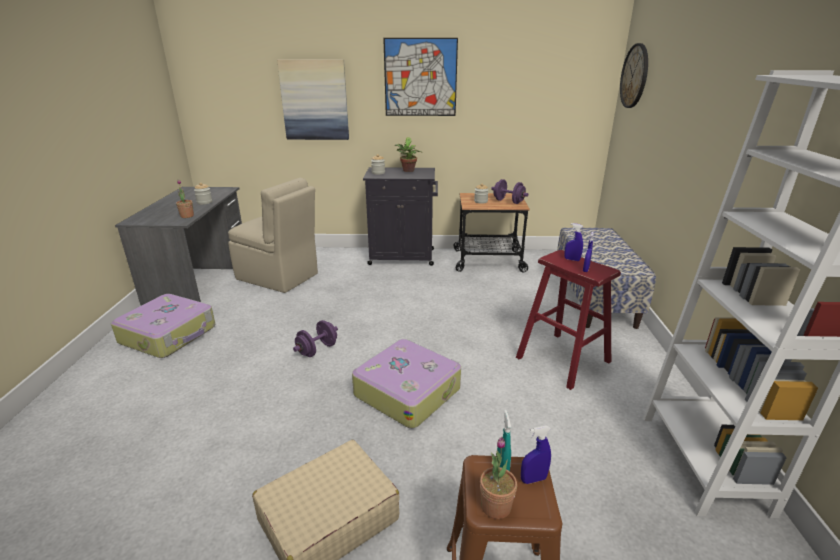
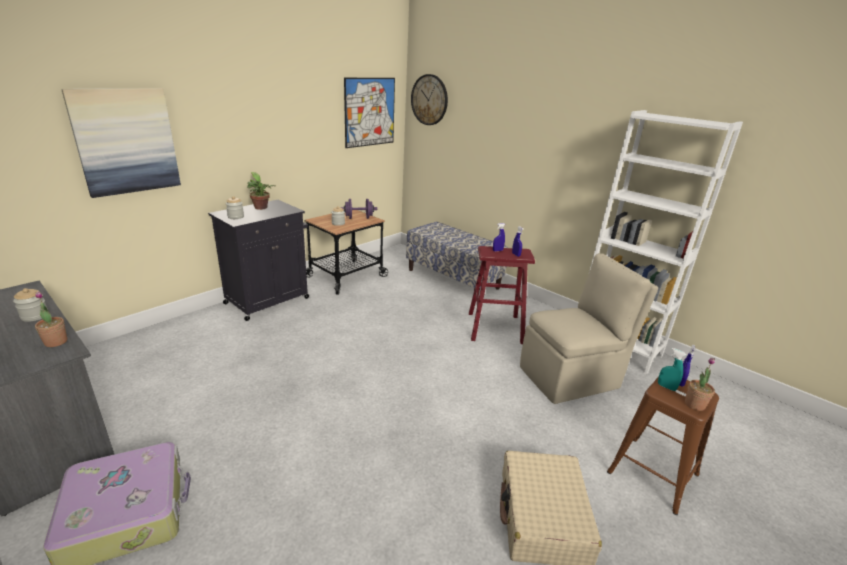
camera: 50 degrees left, 0 degrees up
(278, 277) = (161, 377): beige chair -> beige chair (571, 377)
(317, 350) = (332, 418): purple dumbbell -> none
(407, 391) = (449, 403): suitcase -> none
(420, 77) = (252, 106): picture -> picture (370, 112)

